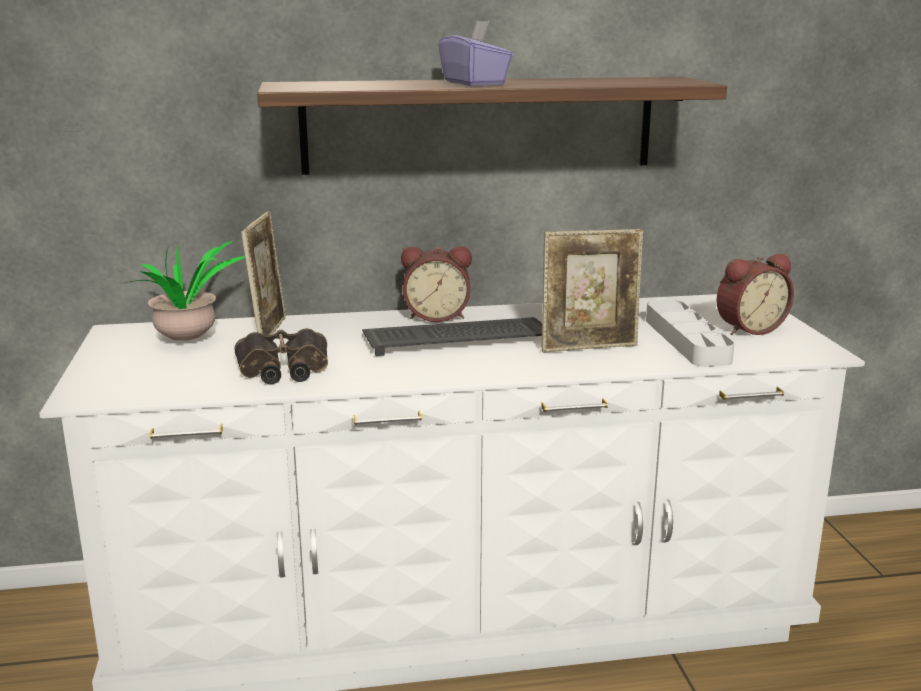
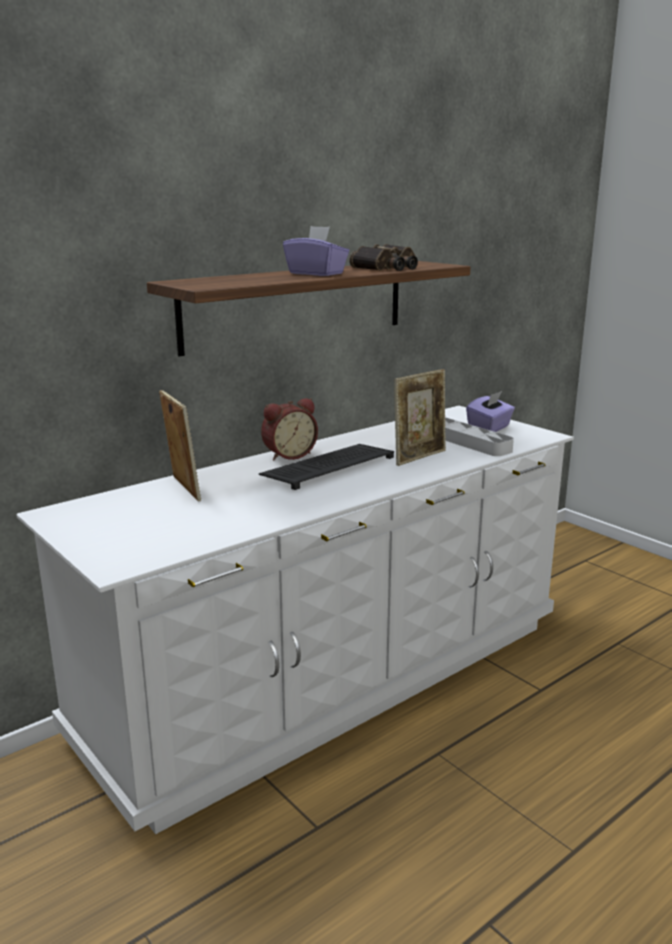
camera: 30 degrees left, 0 degrees up
(190, 342) = (131, 509): potted plant -> none
(283, 369) = (241, 513): binoculars -> binoculars (387, 268)
(748, 328) = (489, 428): alarm clock -> purple tissue box

